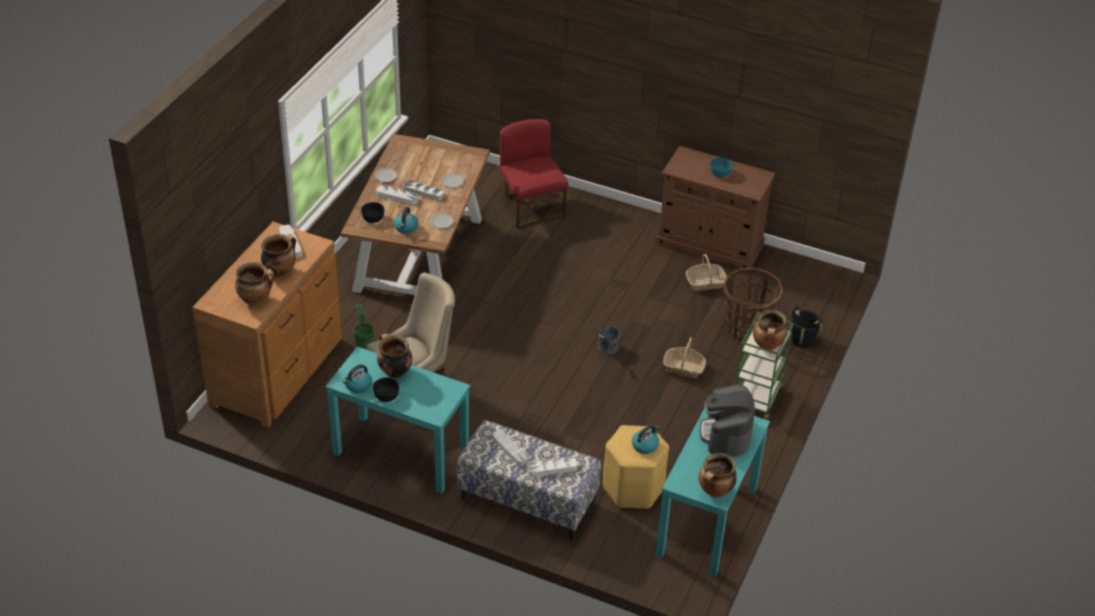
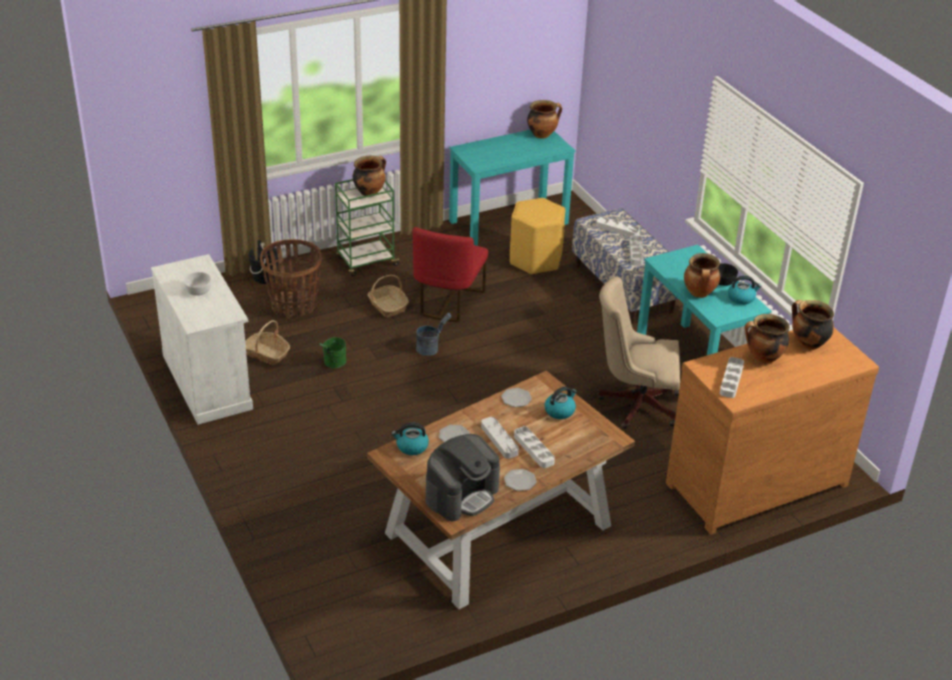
camera: 140 degrees left, 5 degrees down
(364, 342) = (645, 467): green bucket -> green bucket (333, 364)
(373, 218) = (584, 439): black bowl -> none
(531, 207) = (315, 516): red chair -> red chair (448, 302)
(645, 445) = (534, 207): kettle -> kettle (411, 447)
(709, 244) = (207, 382): brown cabinet -> white cabinet
(720, 173) = (198, 290): turquoise bowl -> white bowl
(726, 434) = (490, 153): coffee machine -> coffee machine (462, 494)

